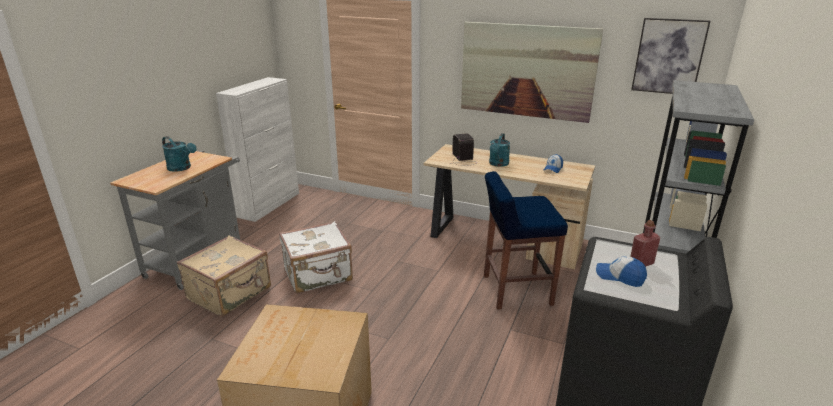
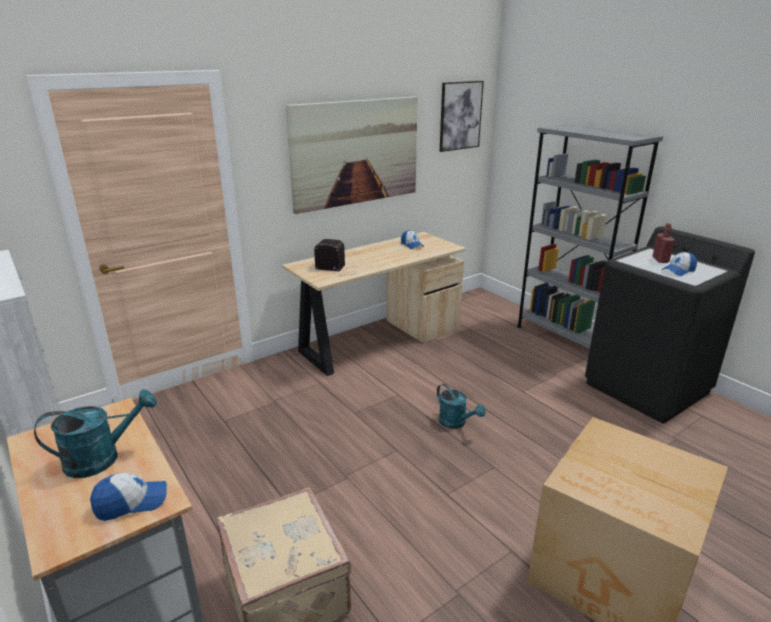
camera: 60 degrees left, 0 degrees up
(154, 182) = (131, 502): none -> cap
(318, 275) = (324, 484): white suitcase -> none
(498, 164) = (372, 259): turquoise watering can -> turquoise watering can (456, 423)
(515, 290) = (467, 366): blue stool -> none

